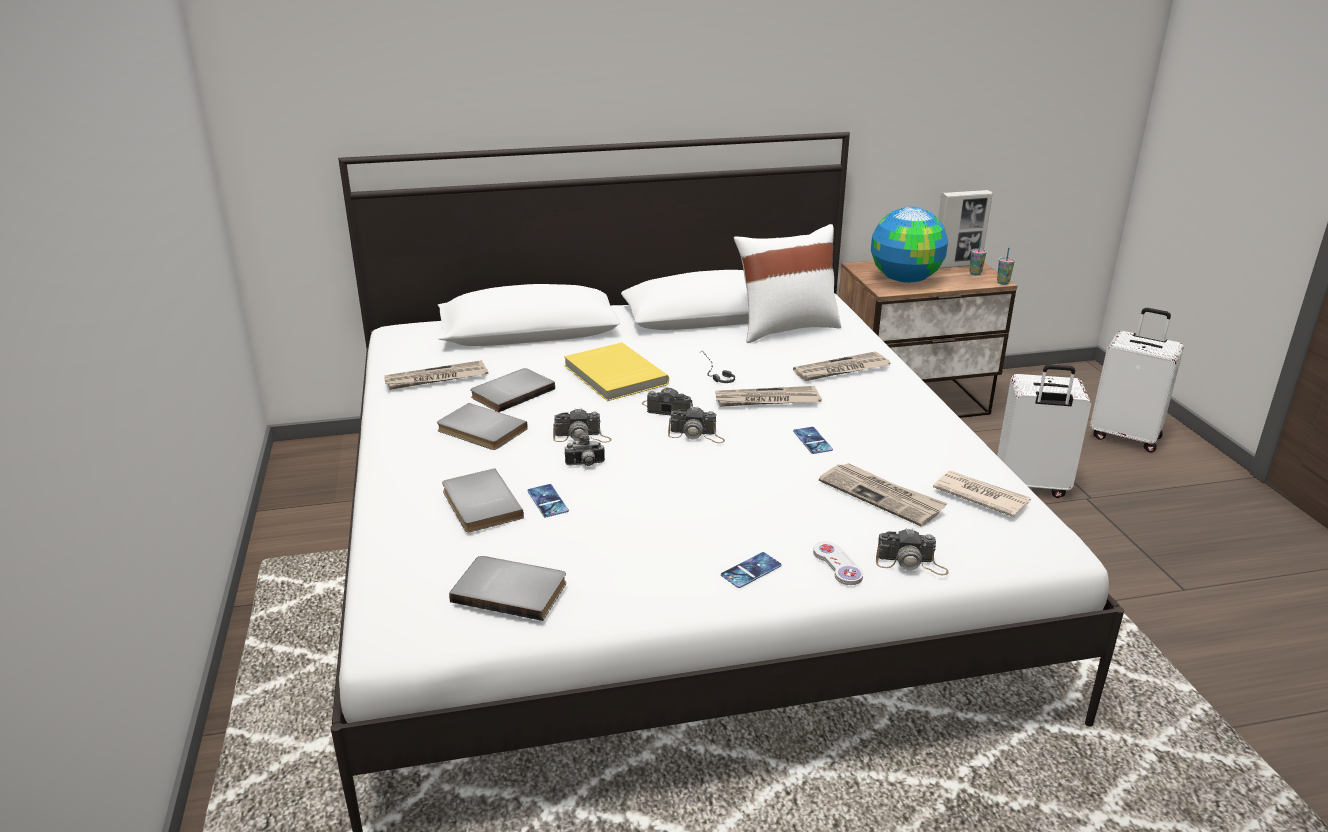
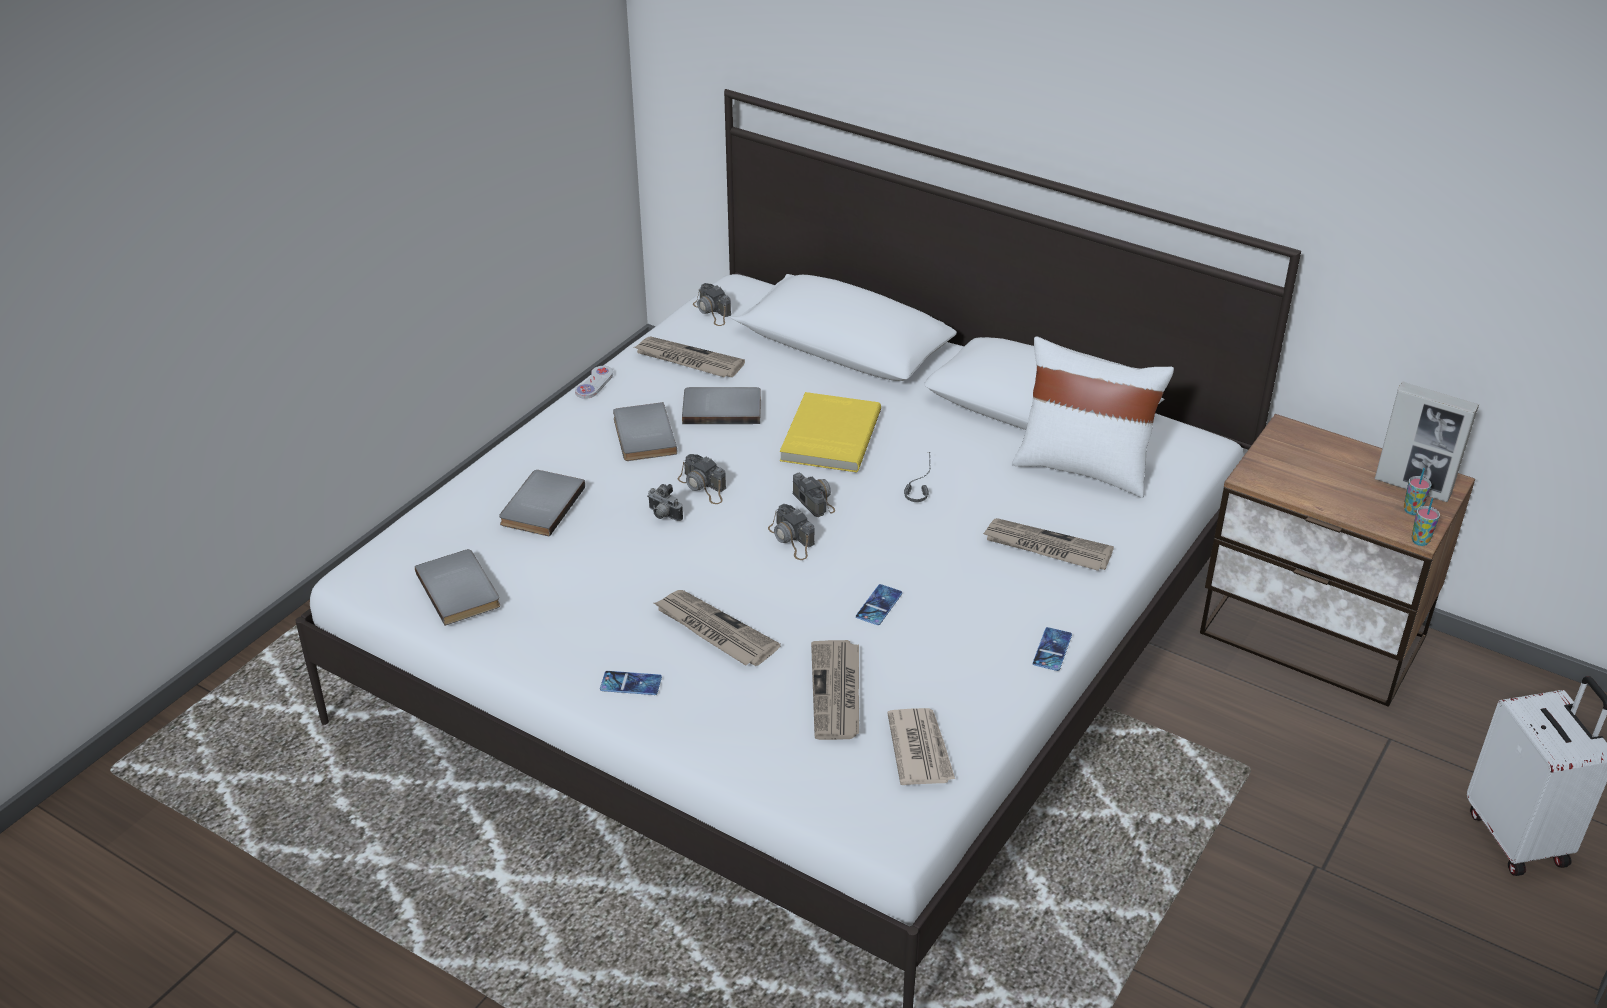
camera: 45 degrees right, 10 degrees up
(547, 501) = (586, 532): phone -> phone (1052, 649)
(766, 400) = (913, 540): newspaper -> newspaper (714, 631)
(837, 565) = (695, 723): white game controller -> white game controller (594, 383)
(904, 279) = (1302, 474): globe -> none
(911, 563) = (749, 761): camera -> camera (712, 312)
(1030, 486) = (1274, 811): white suitcase -> none

